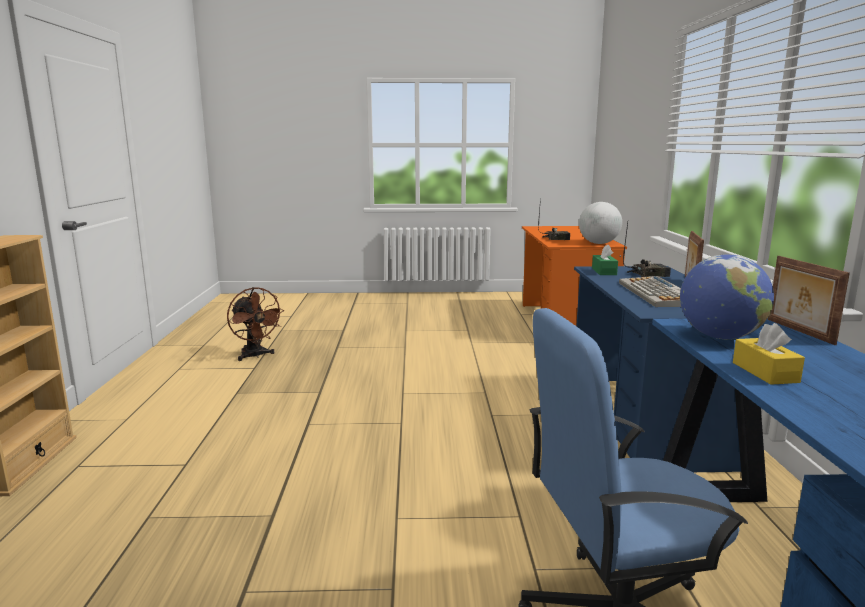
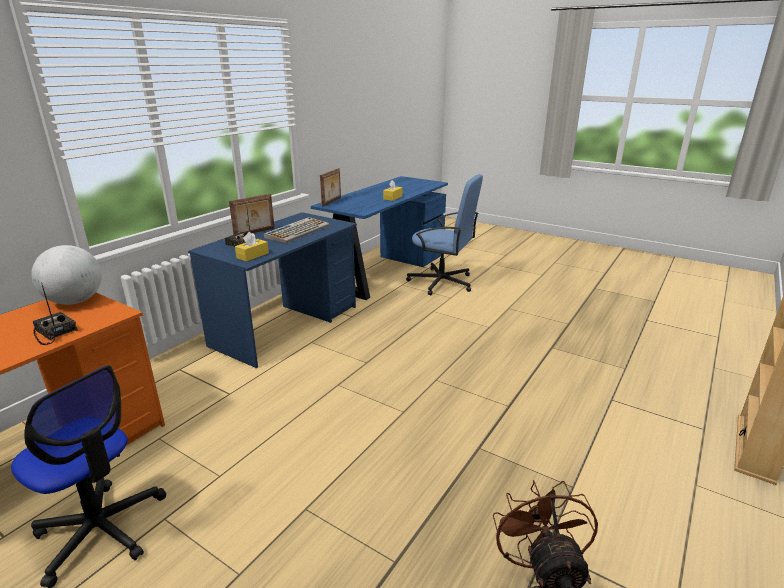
camera: 145 degrees left, 10 degrees up
(487, 323) = (101, 530): none -> office chair
(604, 271) = (252, 255): green tissue box -> yellow tissue box
(720, 337) = (367, 206): globe -> none

